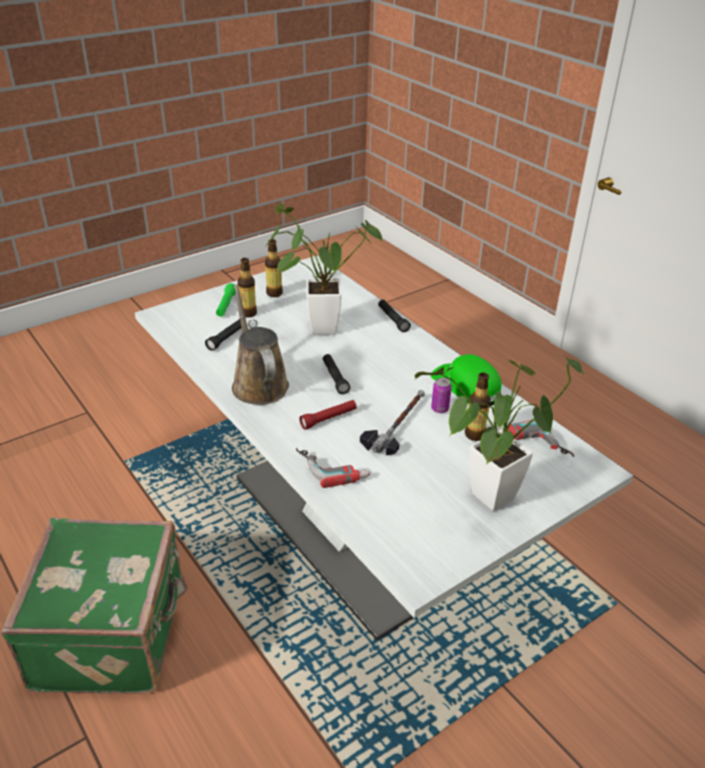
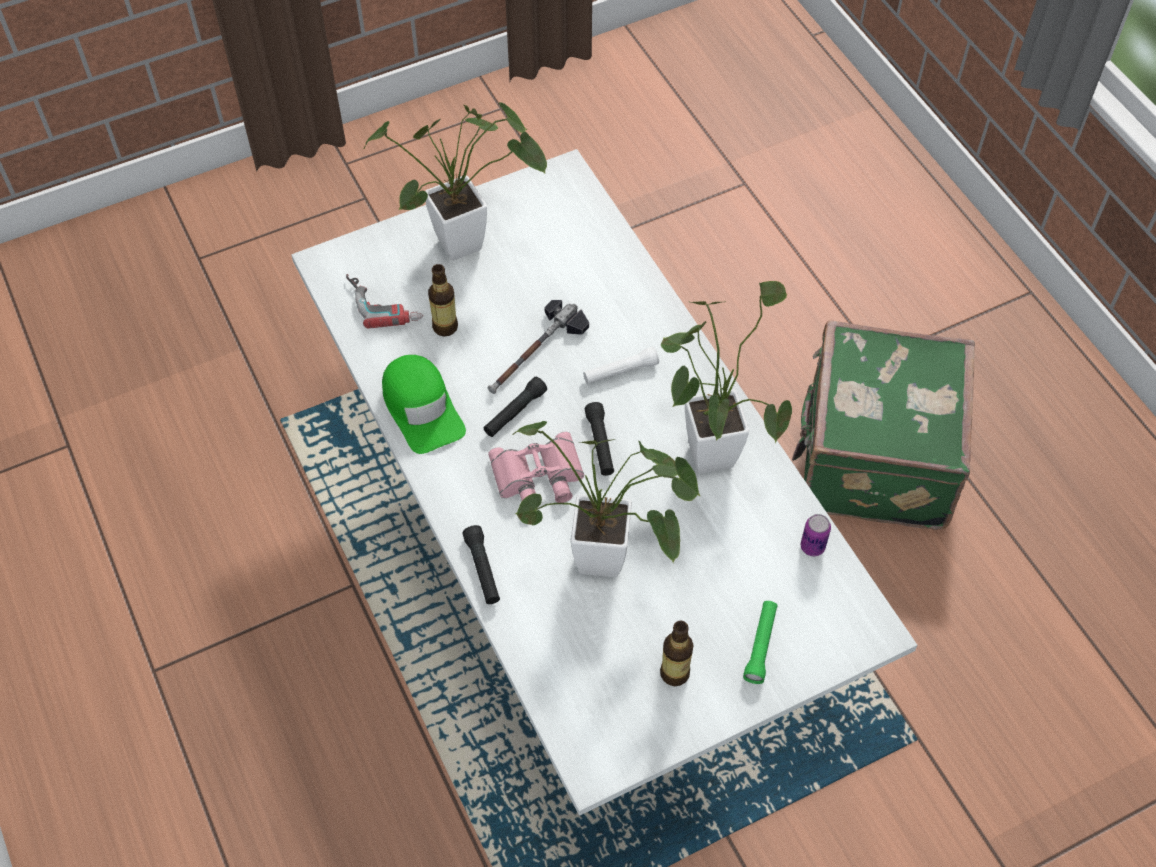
camera: 170 degrees left, 20 degrees up
(227, 338) = (756, 553): black flashlight -> black flashlight (515, 412)
(248, 313) = (722, 616): bottle -> none
(258, 383) = (708, 446): brown watering can -> potted plant
(328, 419) = (620, 372): red flashlight -> white flashlight
(333, 466) = (626, 301): power drill -> none
(372, 359) = (538, 478): none -> pink binoculars
(440, 409) = (473, 372): can -> can (812, 546)

